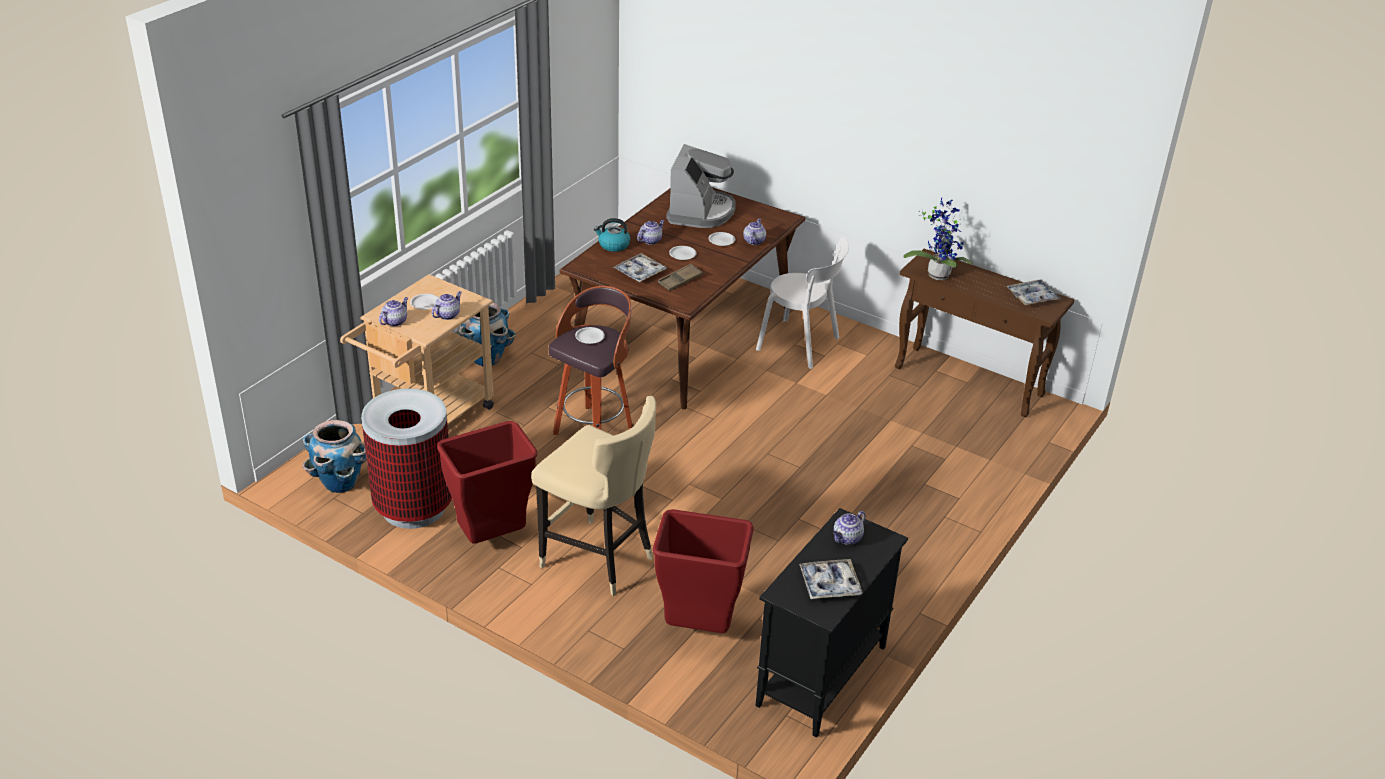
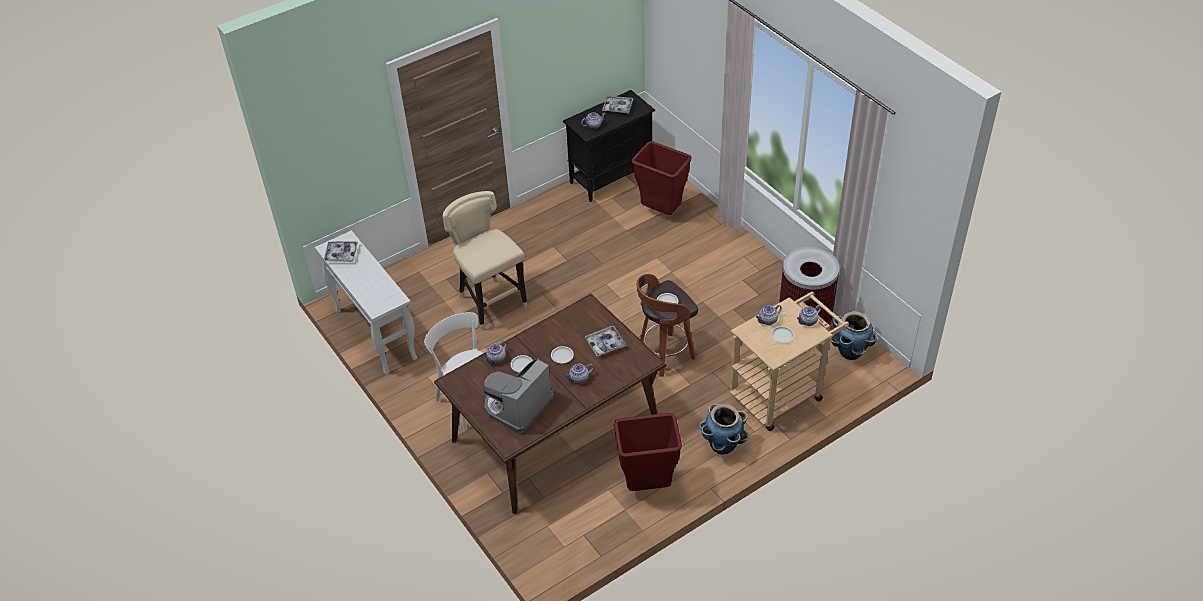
camera: 155 degrees left, 10 degrees up
(493, 538) = (758, 289): red trash can -> red trash can (647, 486)
(598, 560) = (699, 261): beige stool -> beige stool (491, 303)
(613, 245) = (612, 380): kettle -> none
(680, 280) = (579, 328): brown tray -> none
(938, 273) = (385, 291): potted plant -> none
(970, 381) = (375, 334): brown console table -> white console table

